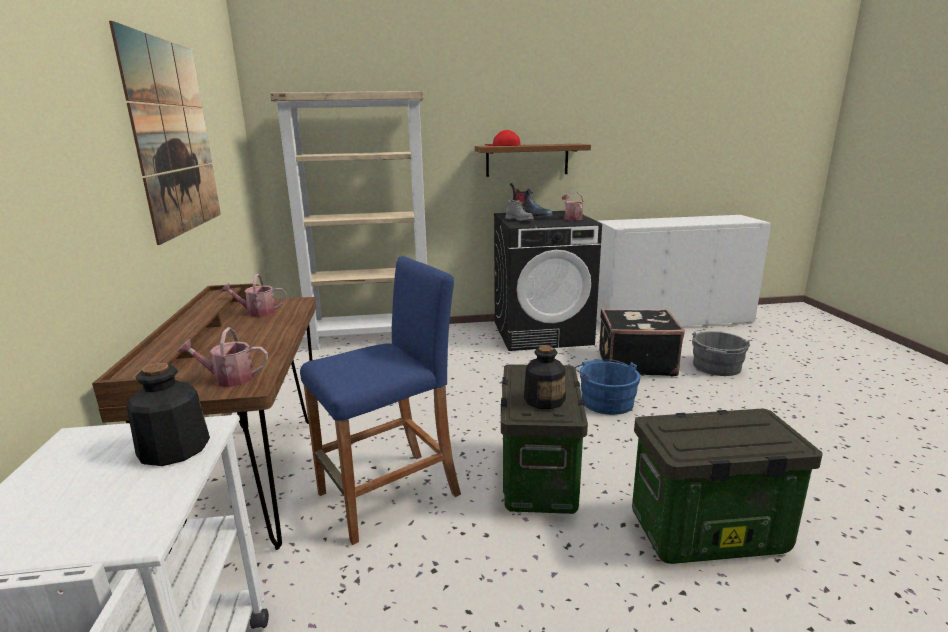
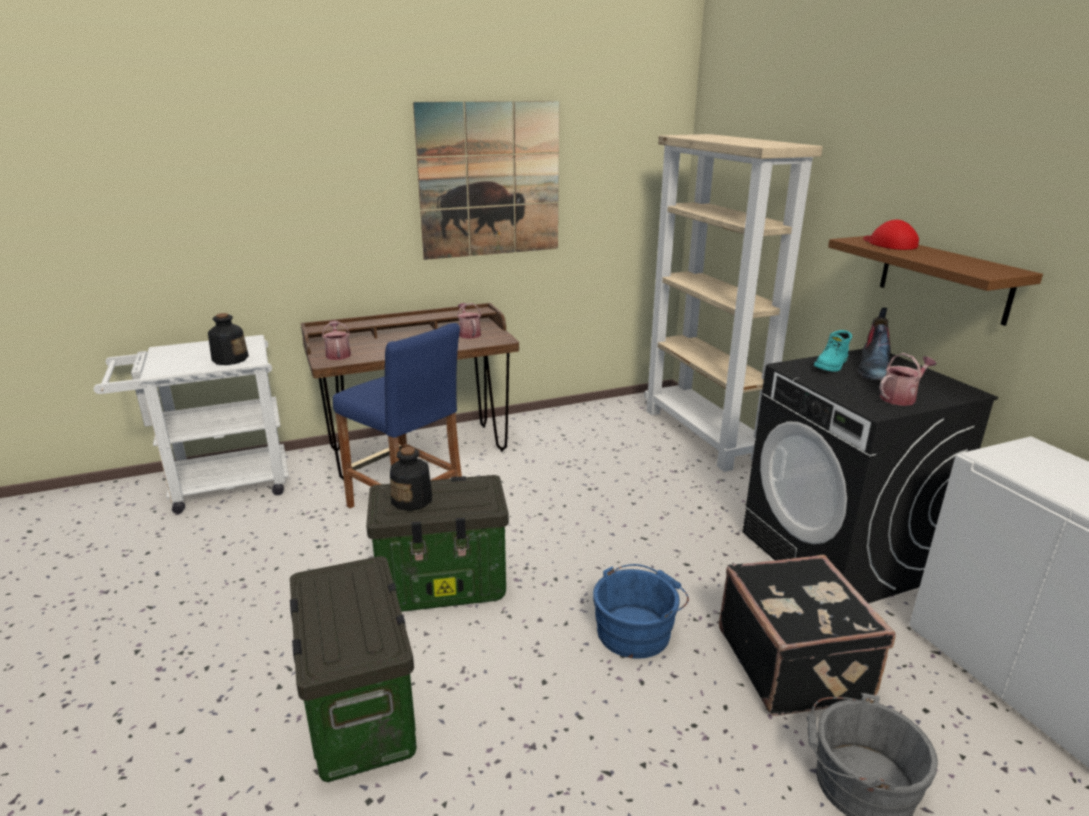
camera: 75 degrees right, 5 degrees up
(519, 220) = (831, 365): grey boot -> turquoise boot

